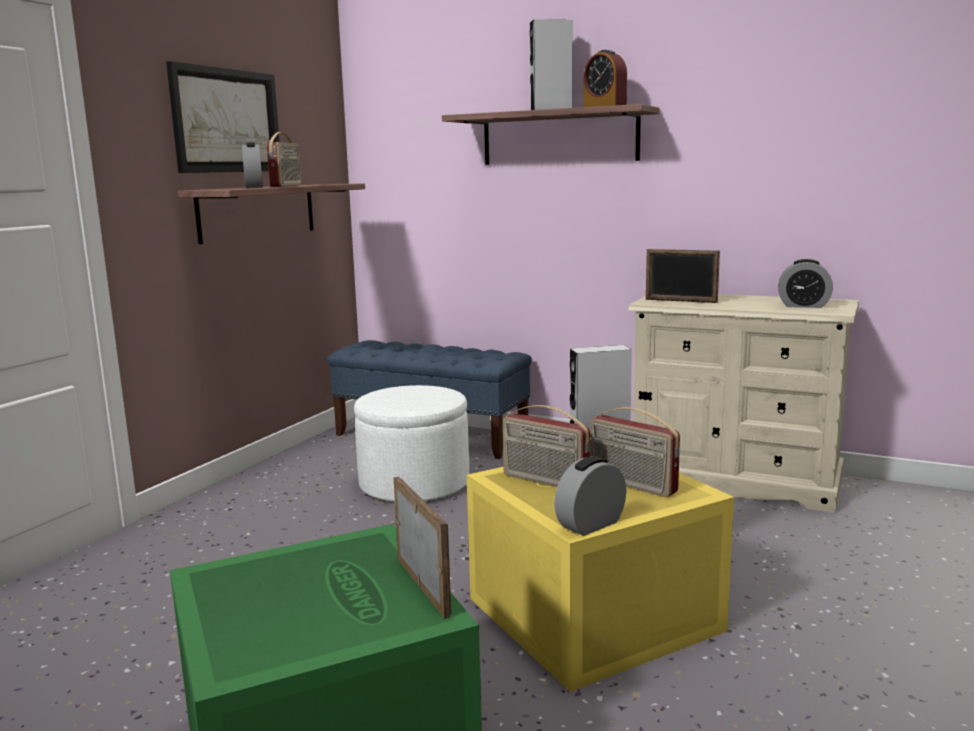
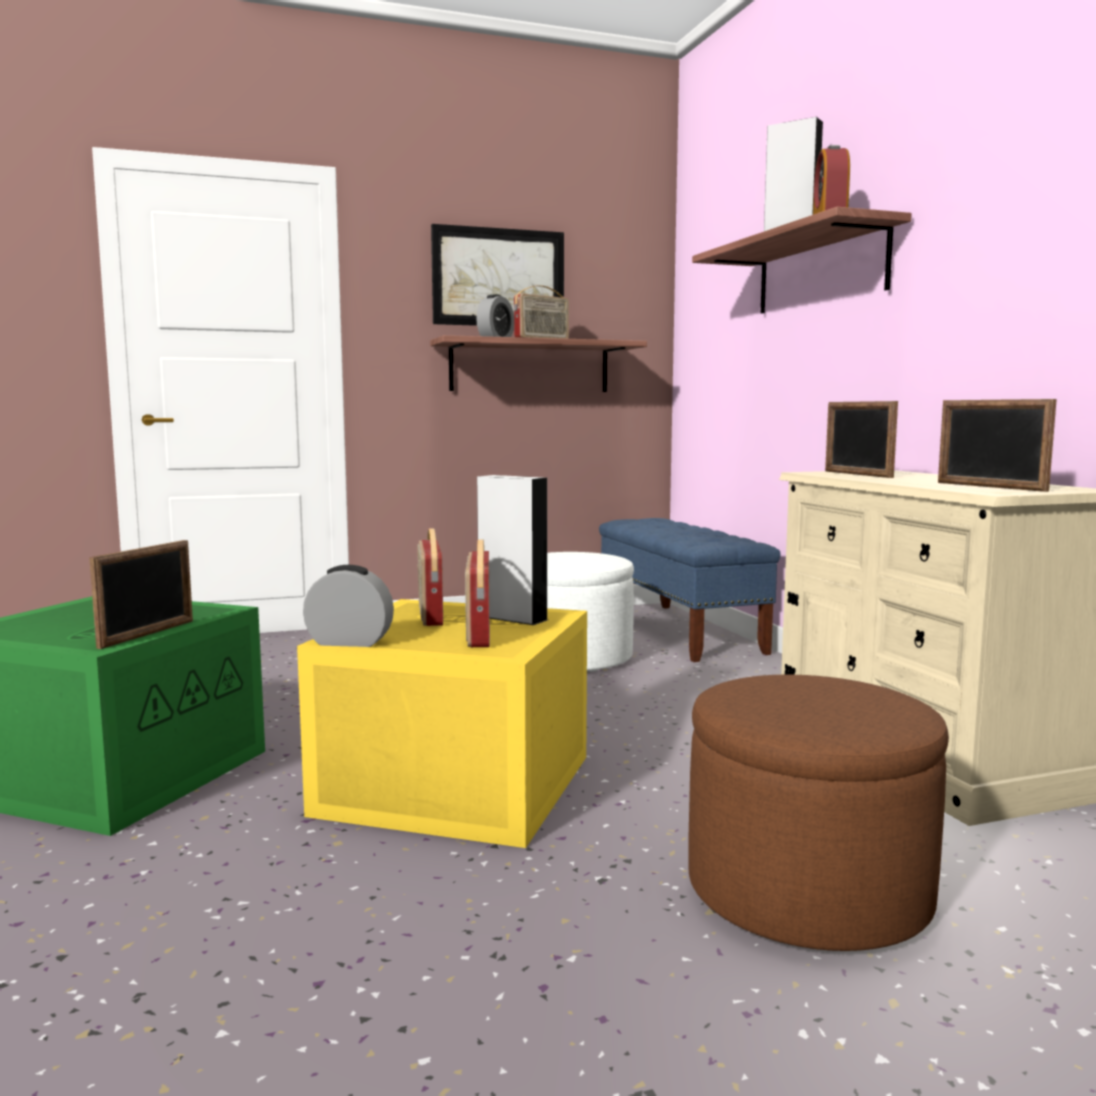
camera: 45 degrees right, 5 degrees down
(803, 306) = (989, 487): alarm clock -> picture frame
(866, 580) = (807, 890): none -> brown ottoman

